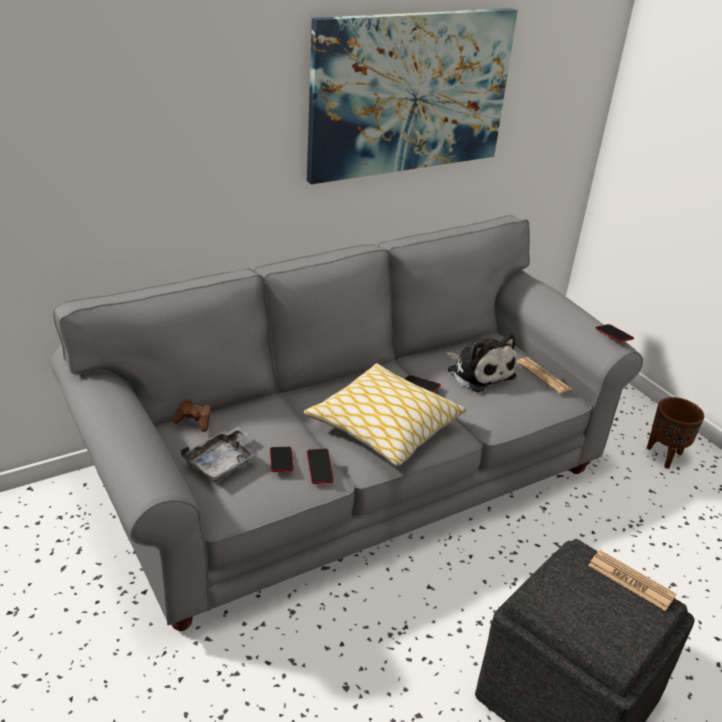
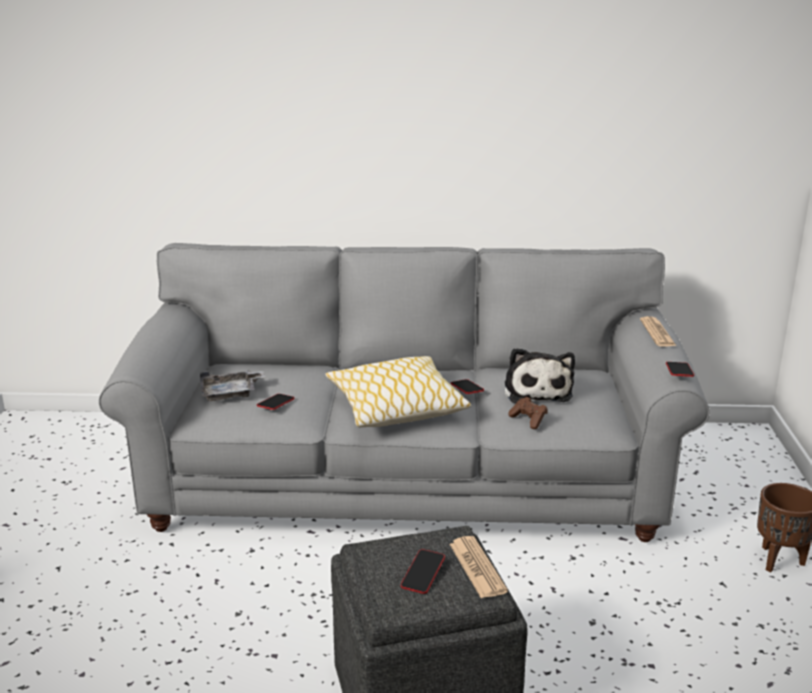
camera: 35 degrees right, 10 degrees down
(194, 422) = (240, 364): brown game controller -> brown game controller (528, 420)
(320, 468) = (301, 417): phone -> phone (423, 575)
(410, 93) = (530, 105): picture -> none
(543, 376) = (604, 408): newspaper -> newspaper (657, 333)

